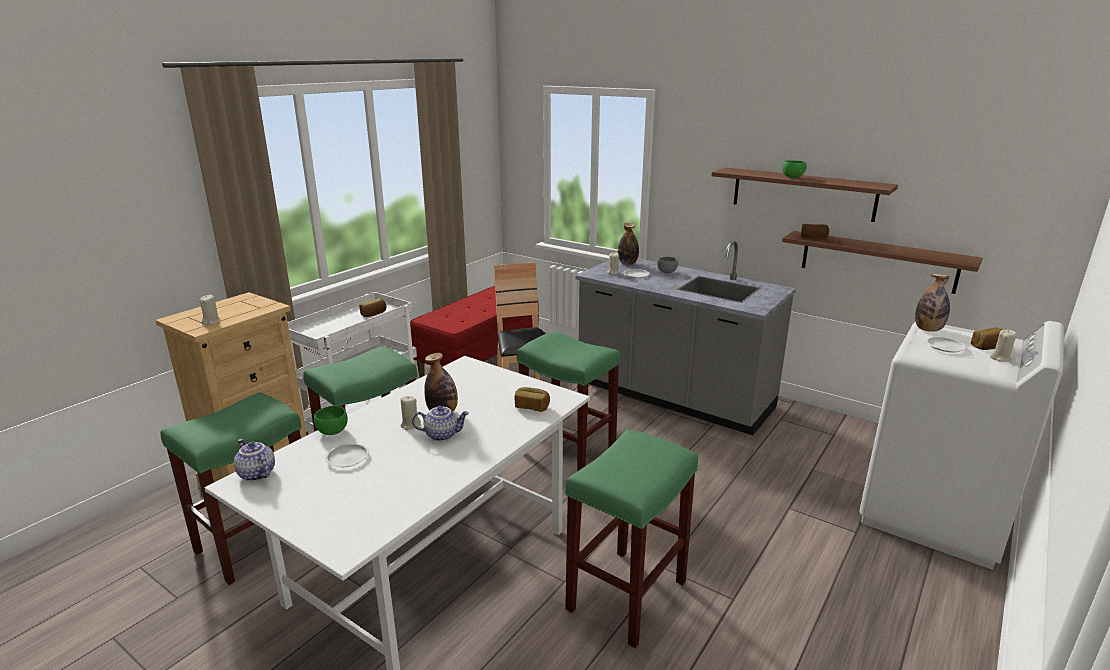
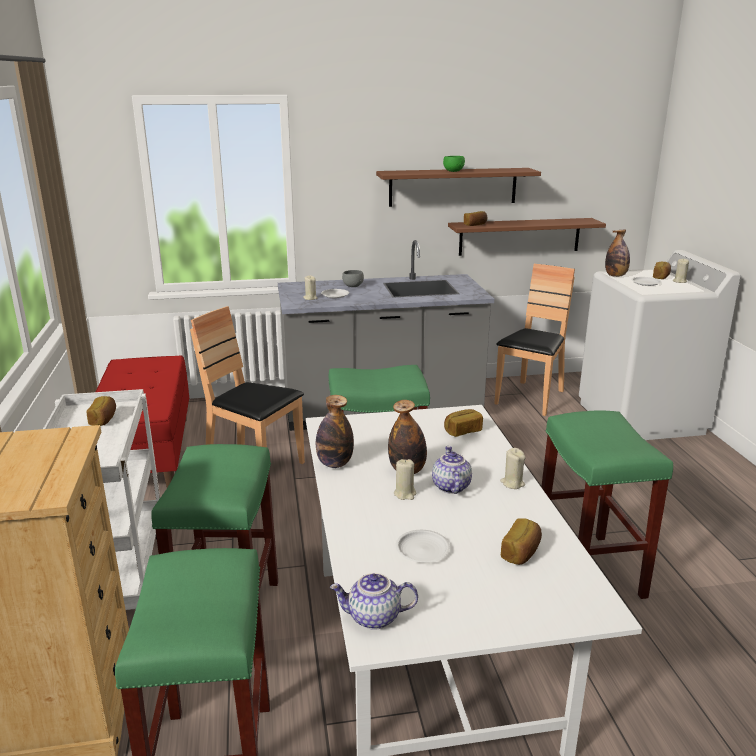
camera: 45 degrees left, 0 degrees up
(211, 322) = (39, 482): beige candle -> beige candle (512, 483)
(333, 432) = (351, 539): green bowl -> none
(386, 493) = (522, 552): none -> bread
(442, 434) = (450, 486): teapot -> teapot turned 45 degrees counterclockwise
(627, 263) = (303, 287): bottle -> bottle (334, 463)
(834, 443) = (530, 398): none -> brown chair

